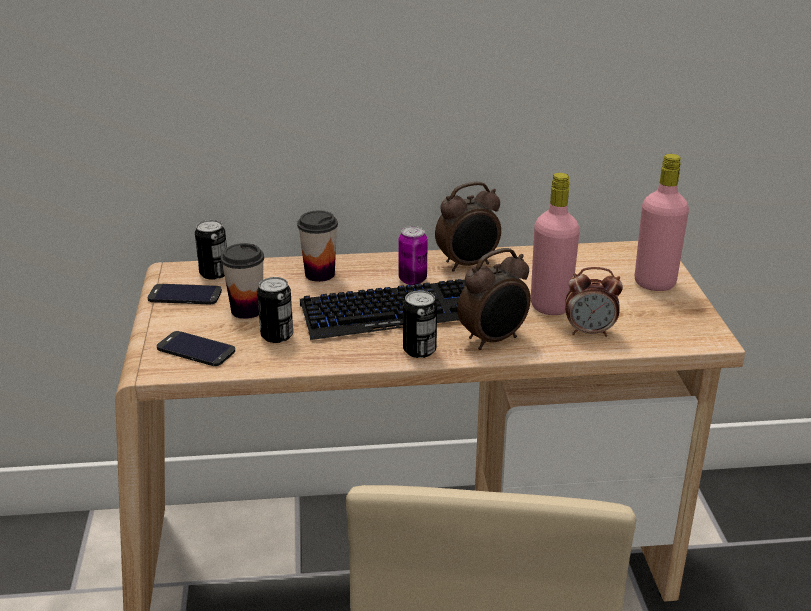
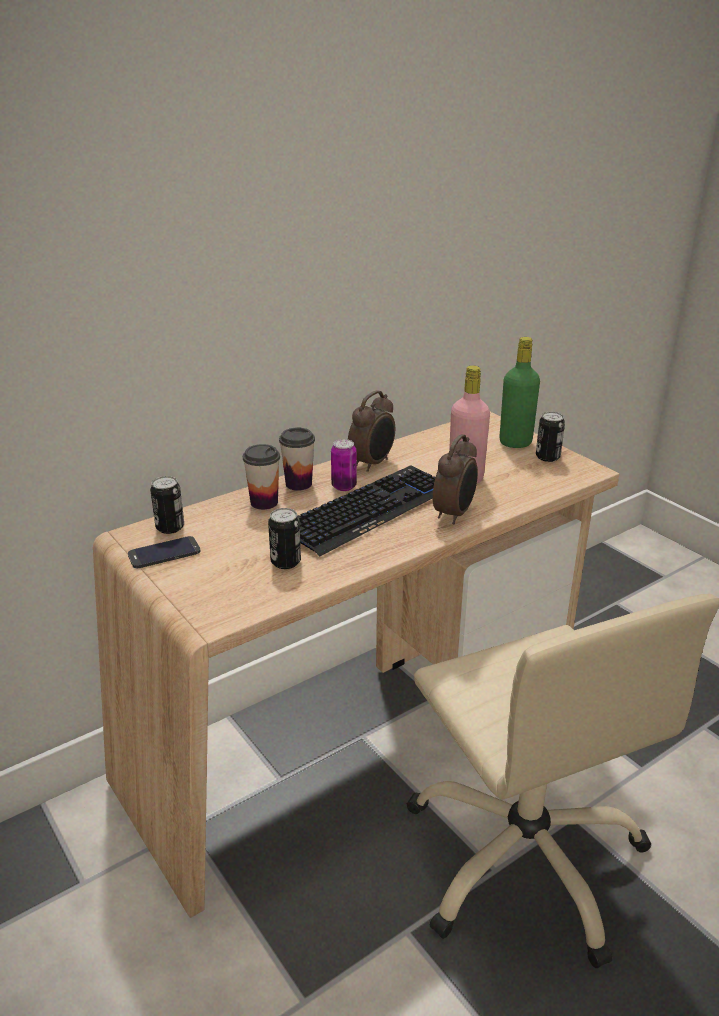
camera: 30 degrees left, 0 degrees up
(196, 349) = (228, 595): phone -> none
(247, 310) = (236, 549): cup -> cup (298, 484)
(419, 350) = (410, 538): can -> can (547, 457)
(590, 332) = (512, 489): alarm clock -> none
(654, 283) = (515, 442): pink bottle -> green bottle

